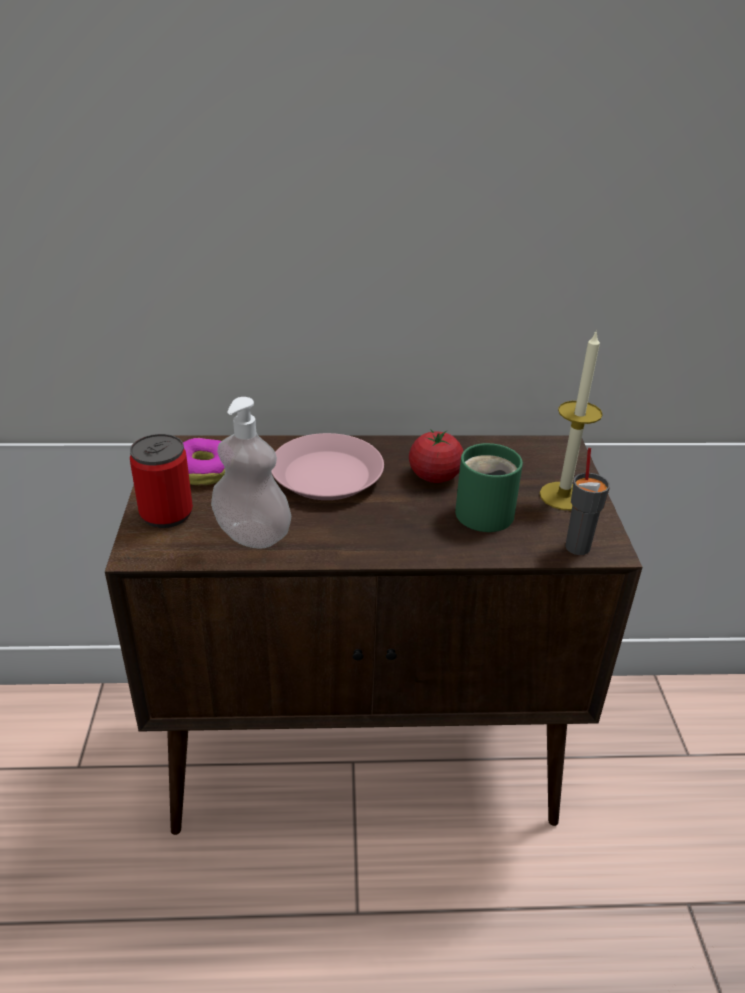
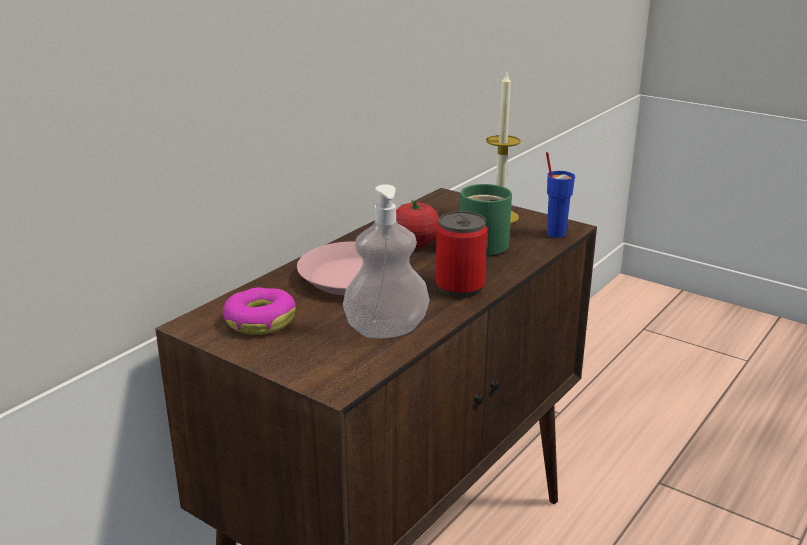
camera: 50 degrees left, 10 degrees down
(166, 514) = (298, 356): can -> can (460, 287)
(577, 546) = (555, 233): grey cup -> blue cup

